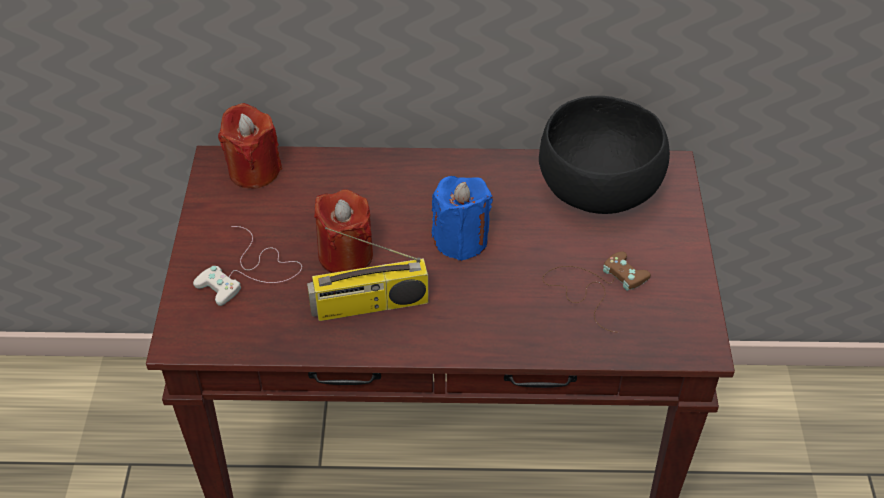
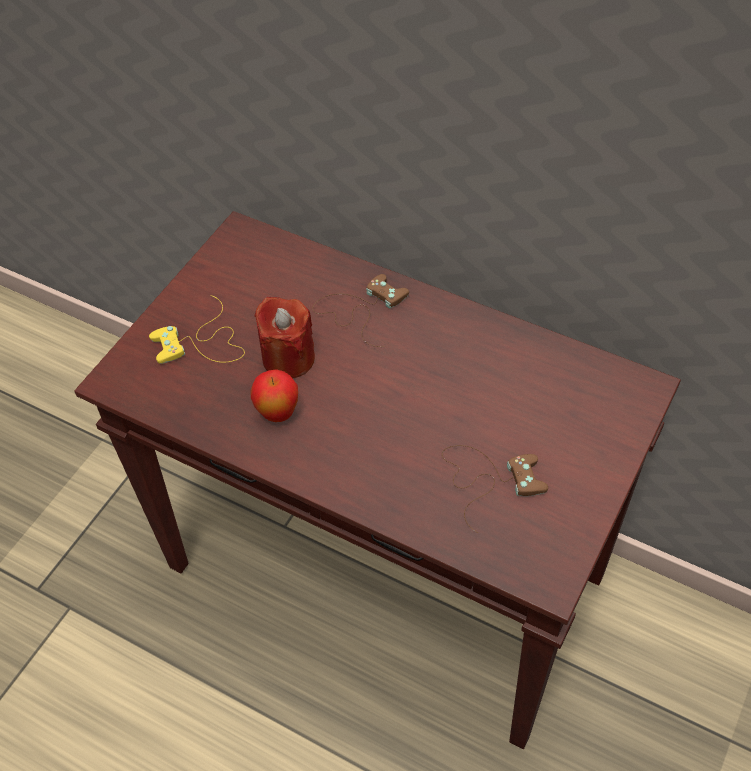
camera: 30 degrees right, 5 degrees up
(250, 272) = (202, 343): white game controller -> yellow game controller
(254, 171) = (263, 251): red candle -> none
(369, 306) = (278, 413): radio -> apple
(384, 190) = (360, 309): none -> brown game controller
(460, 240) = (396, 383): blue candle -> none
(599, 190) = (558, 384): black bowl -> none

